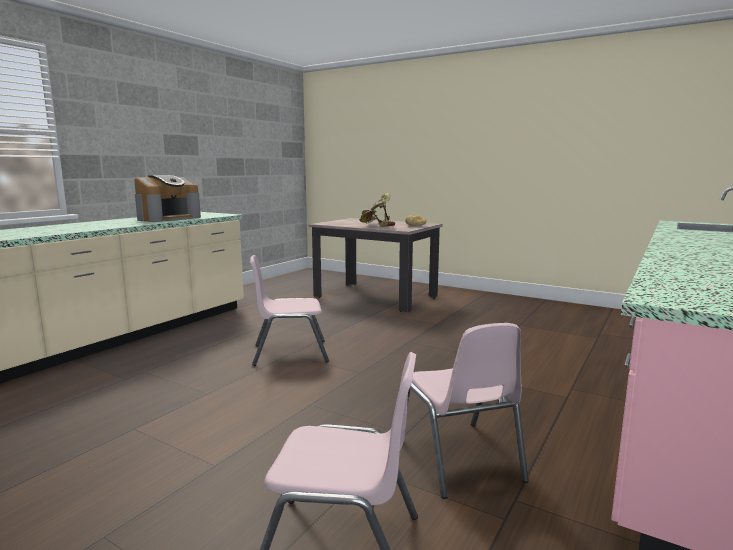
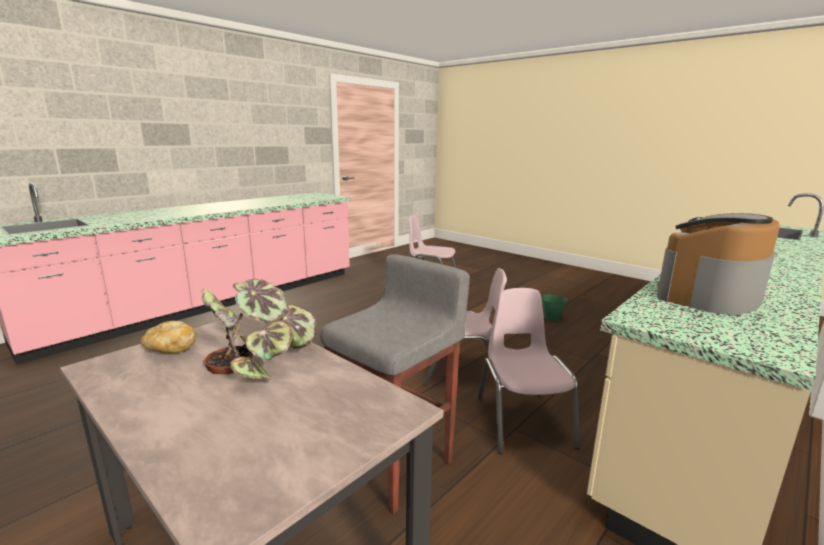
camera: 170 degrees left, 5 degrees up
(113, 432) = (552, 317): none -> green bucket
(333, 314) = (396, 465): none -> grey stool
(458, 458) = (373, 295): pink chair -> pink chair (523, 421)

